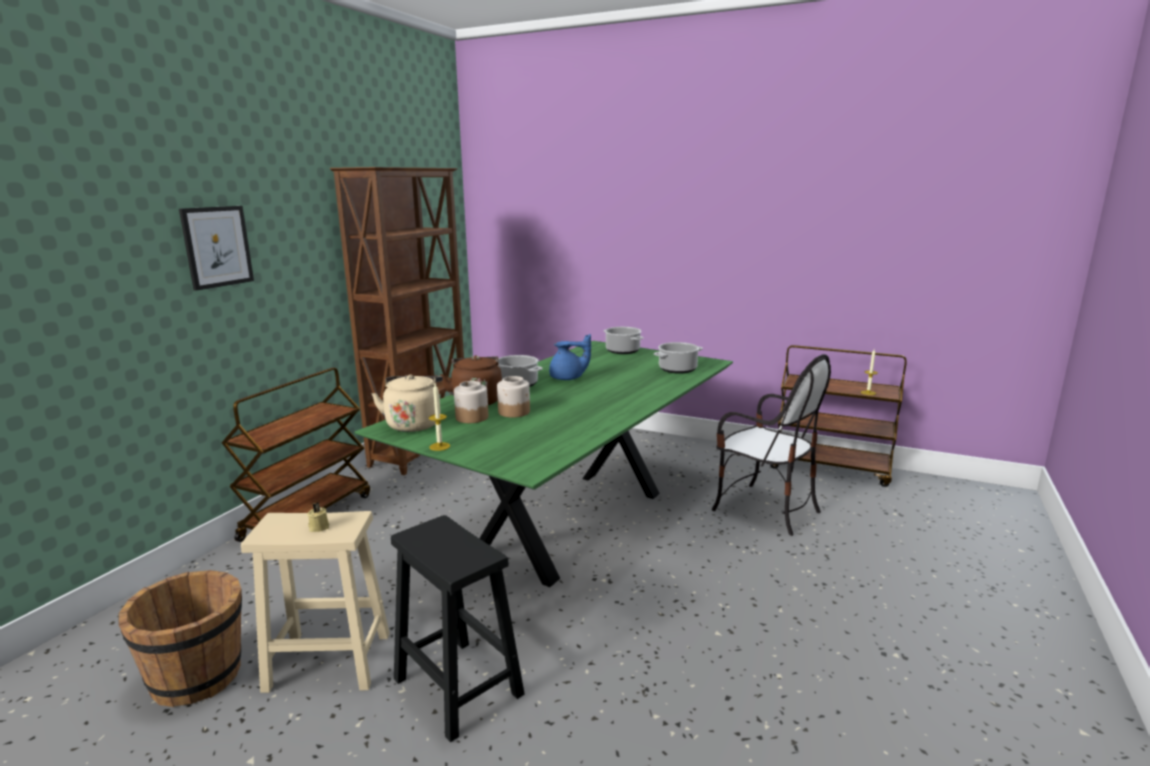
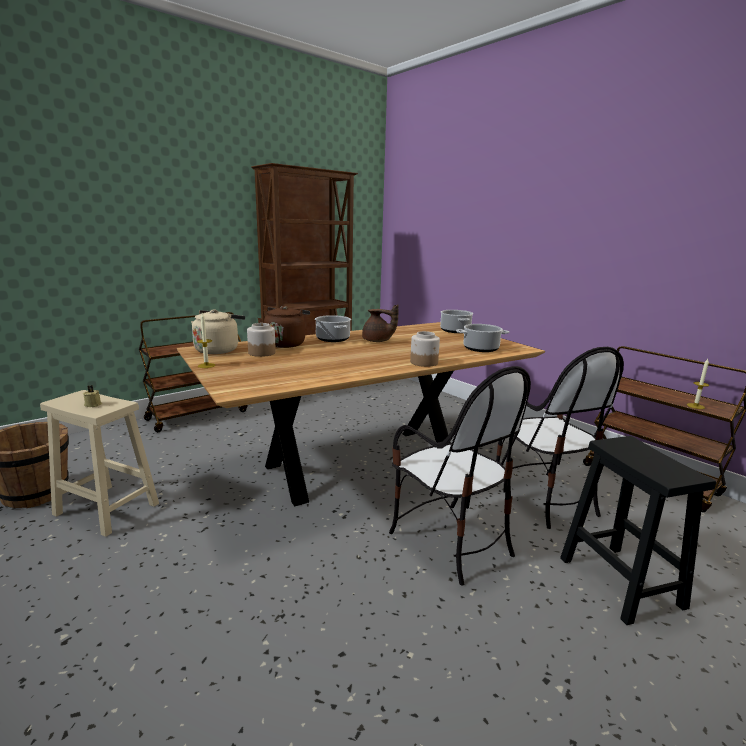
camera: 25 degrees right, 0 degrees up
(217, 246) = (150, 213): picture -> none
(459, 688) = (157, 558): black stool -> black stool (622, 583)
(514, 412) = (297, 355): jar -> jar (424, 362)
(568, 378) = (377, 341): blue teapot -> brown teapot
(573, 521) = (363, 463): green dining table -> brown dining table
(725, 572) = (450, 541): none -> chair

